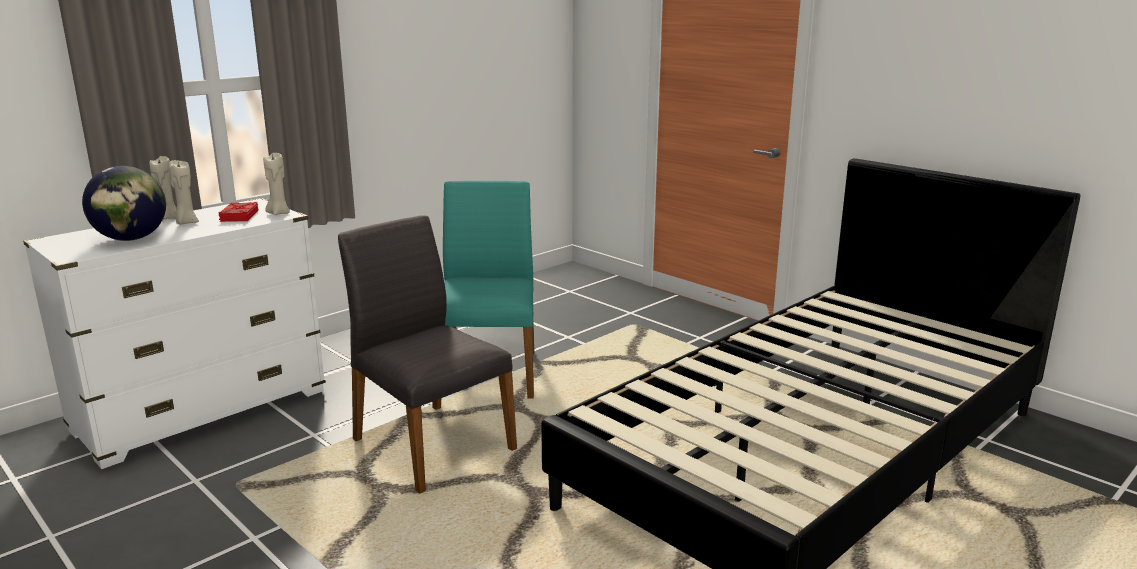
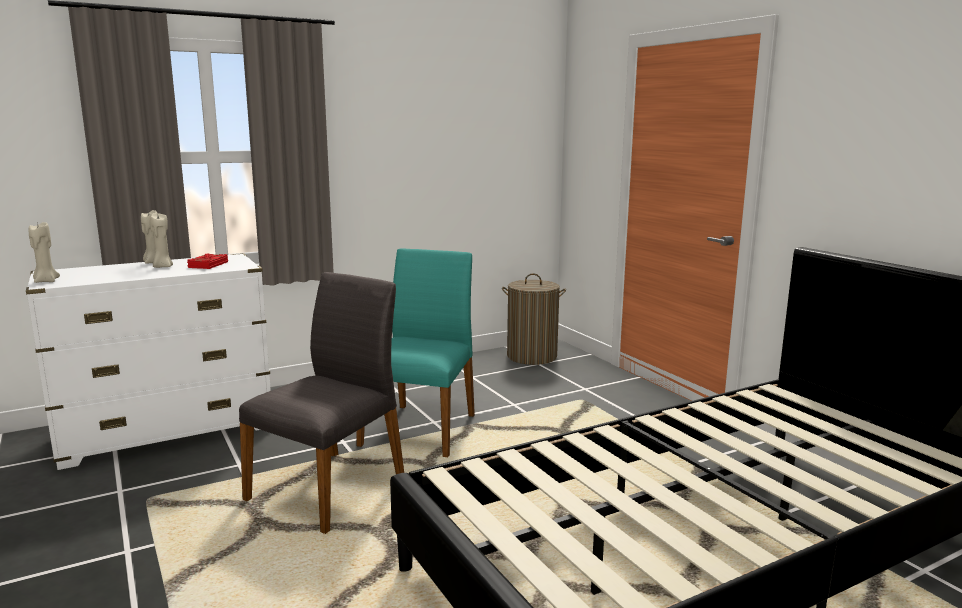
camera: 15 degrees right, 5 degrees down
(131, 239) = (106, 275): globe -> none
(278, 213) = (241, 265): beige candle -> beige candle (46, 281)
(430, 445) = (330, 488): grey chair -> grey chair turned 60 degrees clockwise
(558, 283) = (532, 356): none -> laundry basket

